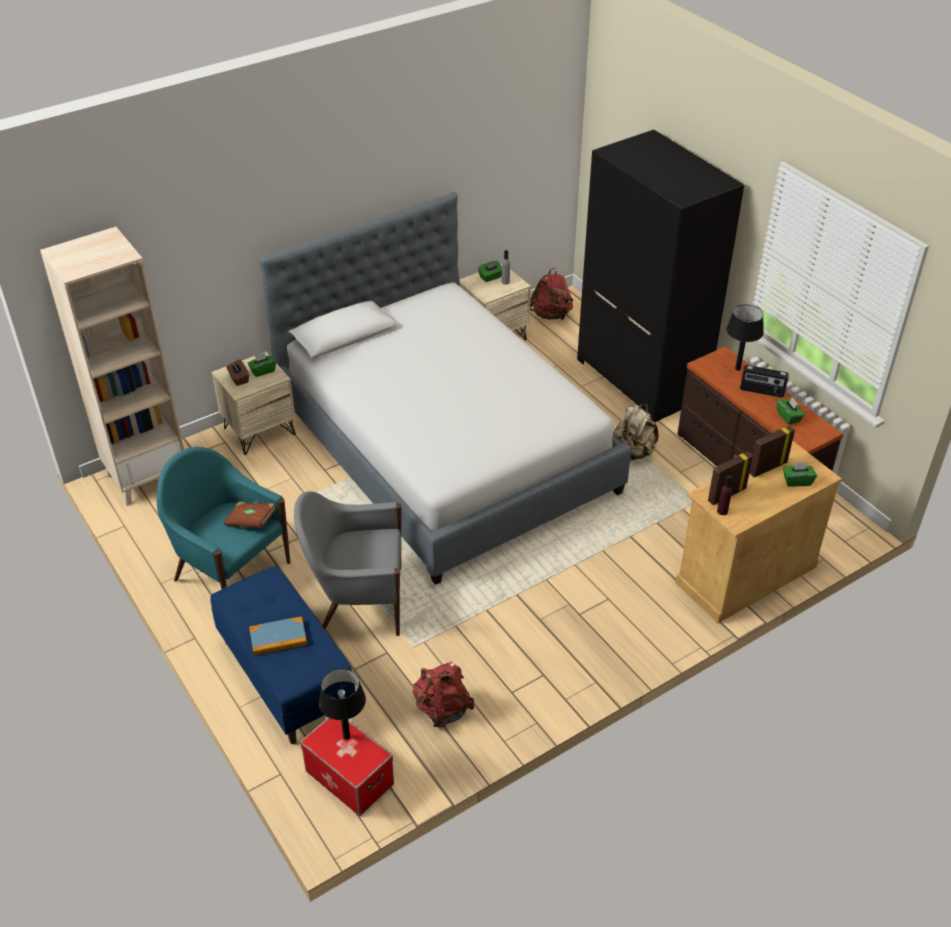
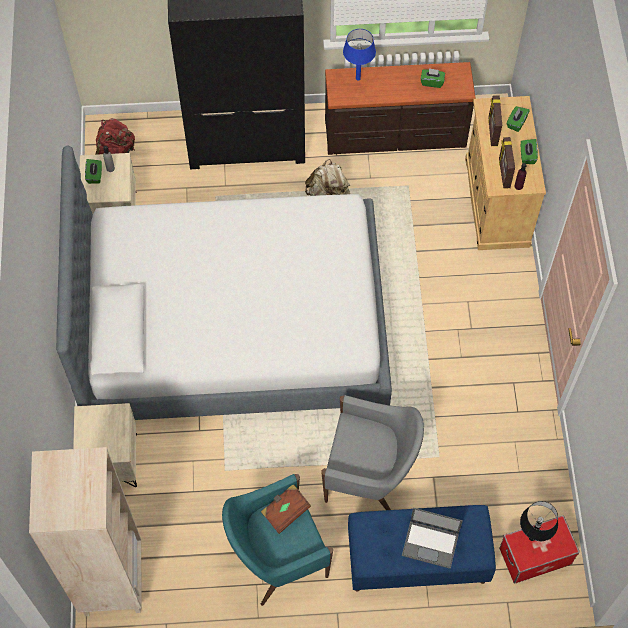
camera: 60 degrees left, 20 degrees up
(238, 379) = (100, 445): brown tissue box -> none
(263, 371) = (102, 421): green tissue box -> green tissue box (527, 156)
(278, 638) = (431, 543): book -> laptop
(358, 602) = (370, 474): grey armchair -> grey armchair turned 105 degrees counterclockwise
(442, 709) = (507, 464): red backpack -> none
(738, 369) = (358, 78): black table lamp -> blue table lamp
(762, 391) = (393, 80): radio -> none

